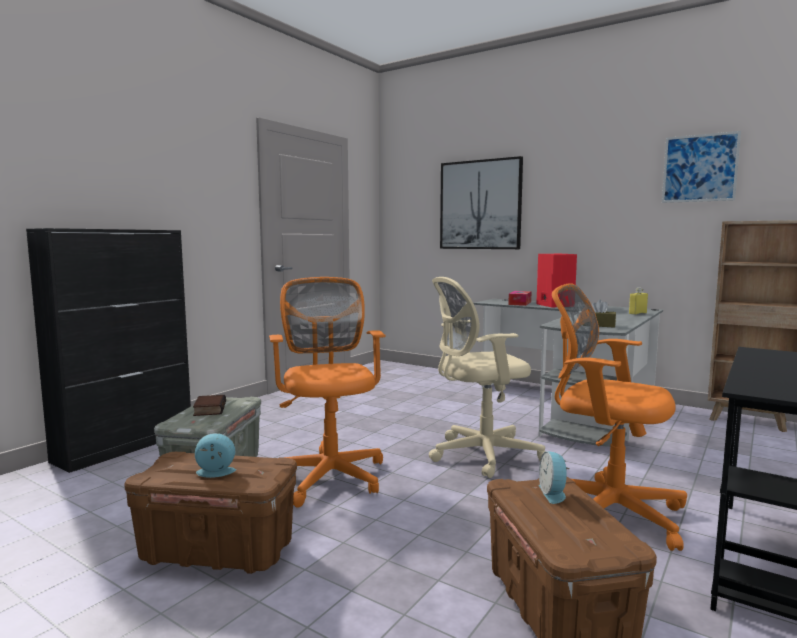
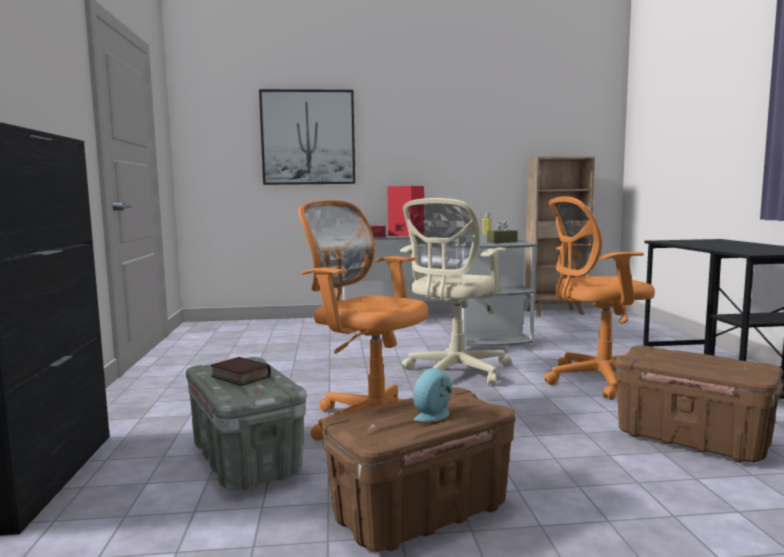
camera: 40 degrees left, 0 degrees up
(553, 493) = (667, 354): alarm clock -> none
(699, 168) = (506, 113): picture -> none

